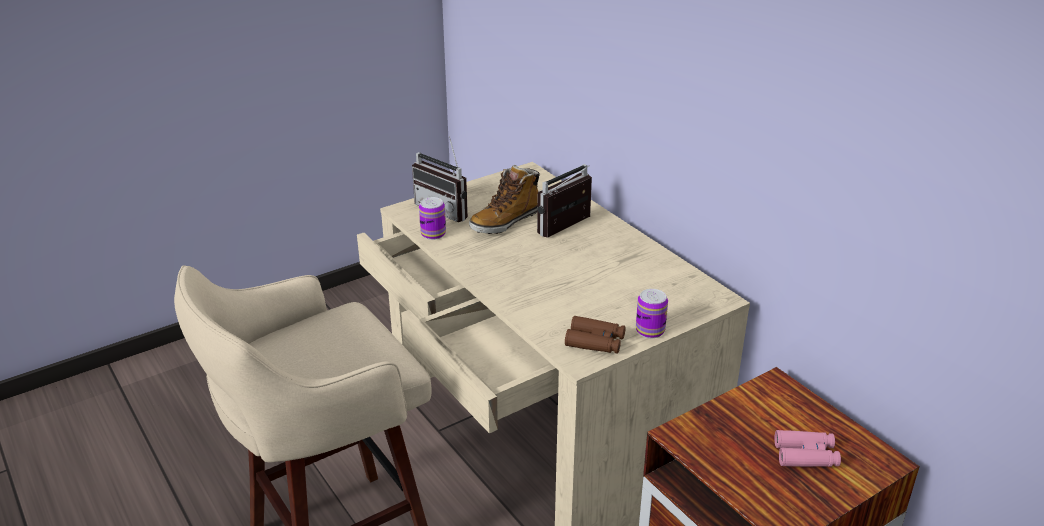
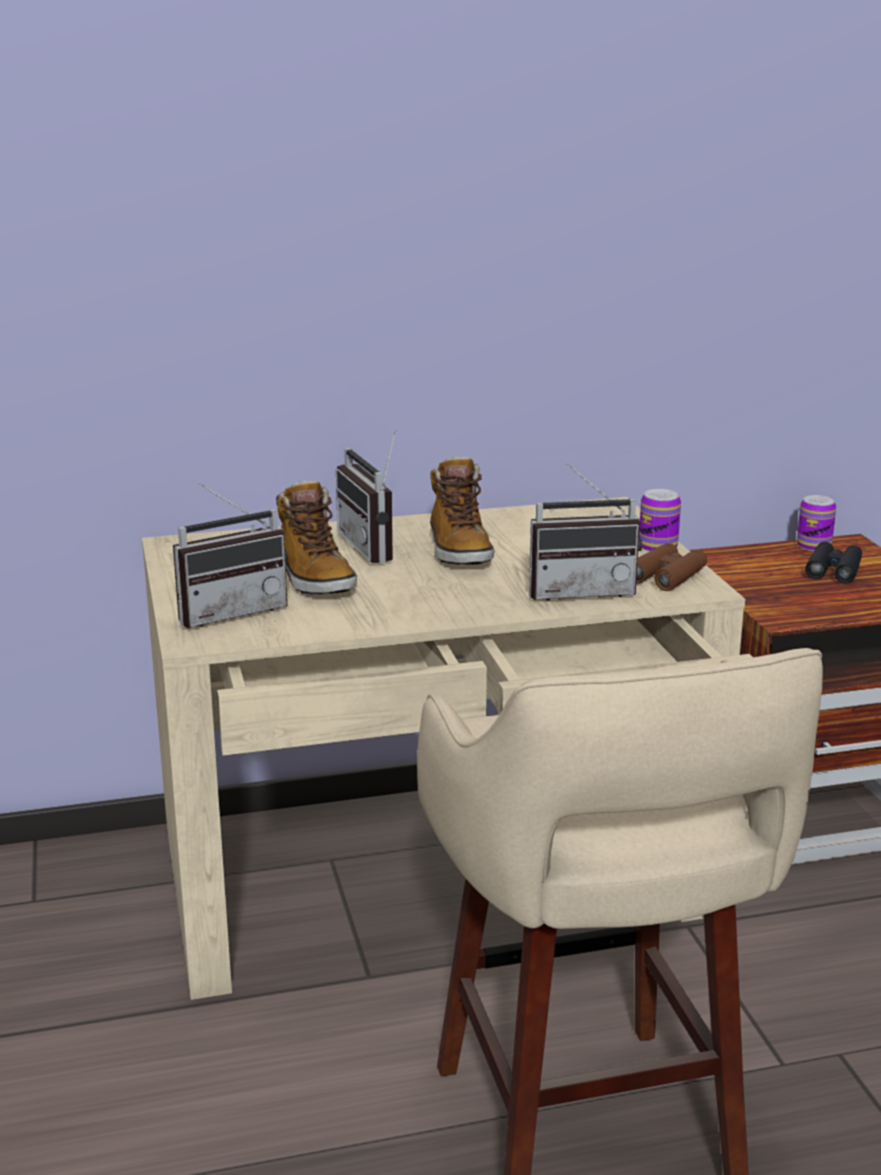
camera: 70 degrees left, 10 degrees down
(433, 234) = (300, 629): can -> can (813, 546)
(545, 311) = (580, 590): none -> radio
(584, 256) = (459, 550): none -> boot
(806, 455) = (833, 570): pink binoculars -> black binoculars

